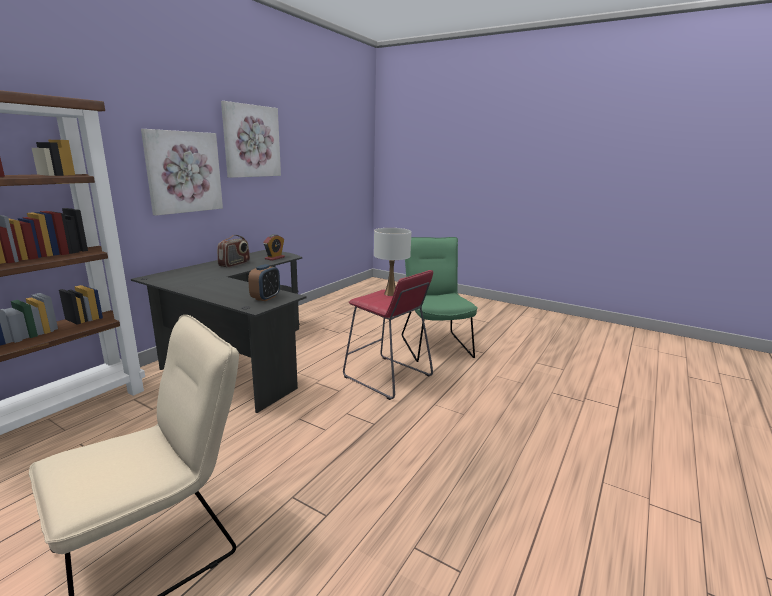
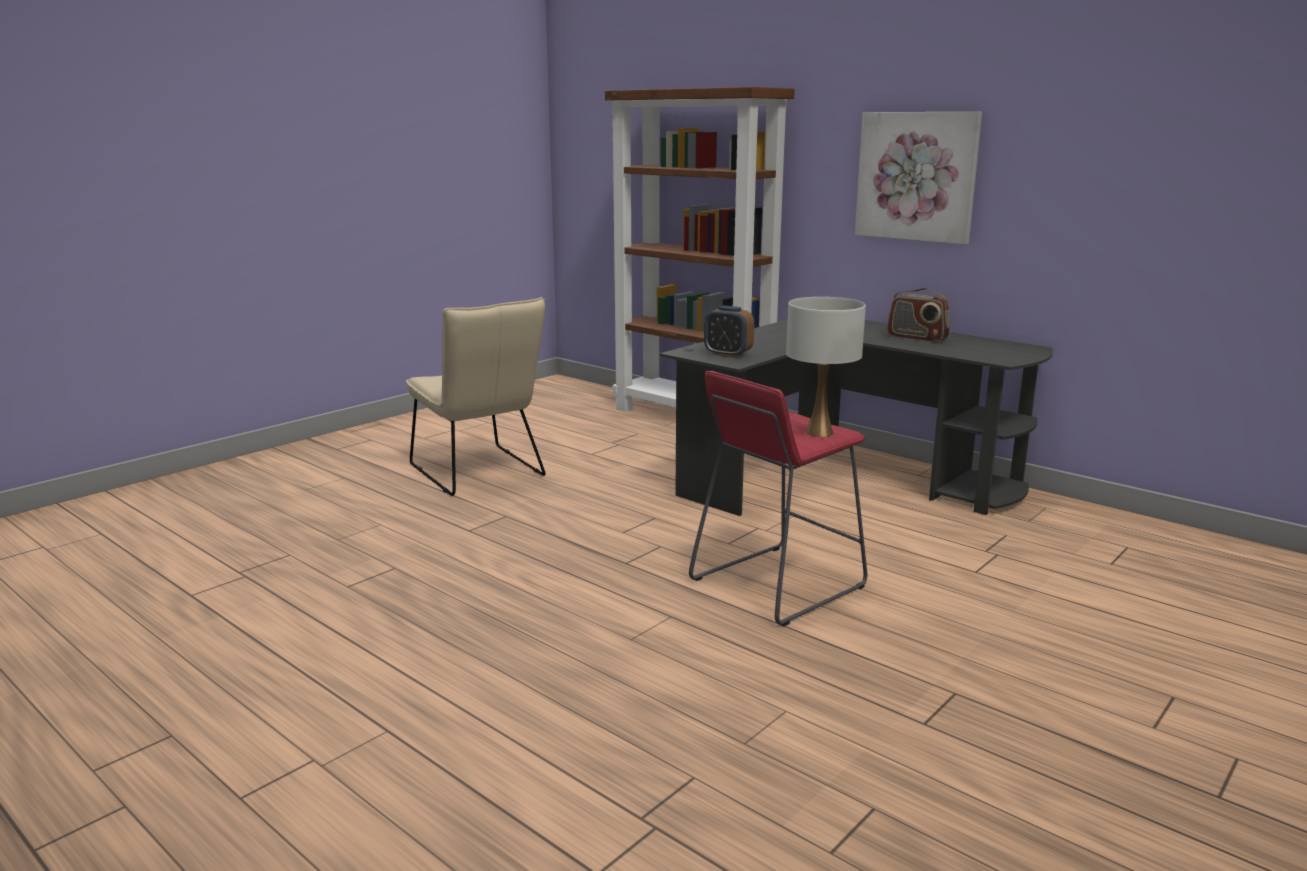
camera: 100 degrees right, 0 degrees up
(251, 141) = (1070, 123): picture -> none
(274, 258) = (980, 353): alarm clock -> none
(434, 344) = (960, 655): green chair -> none

